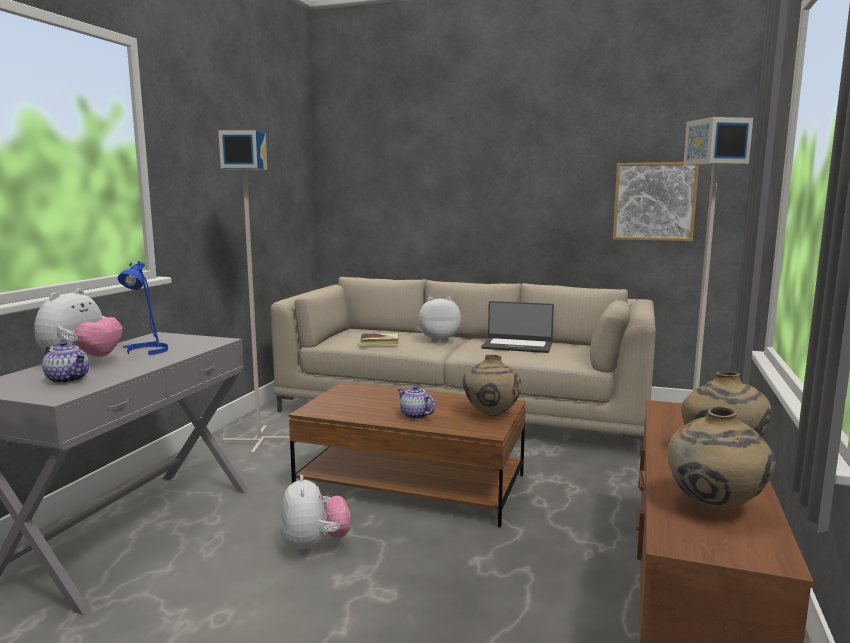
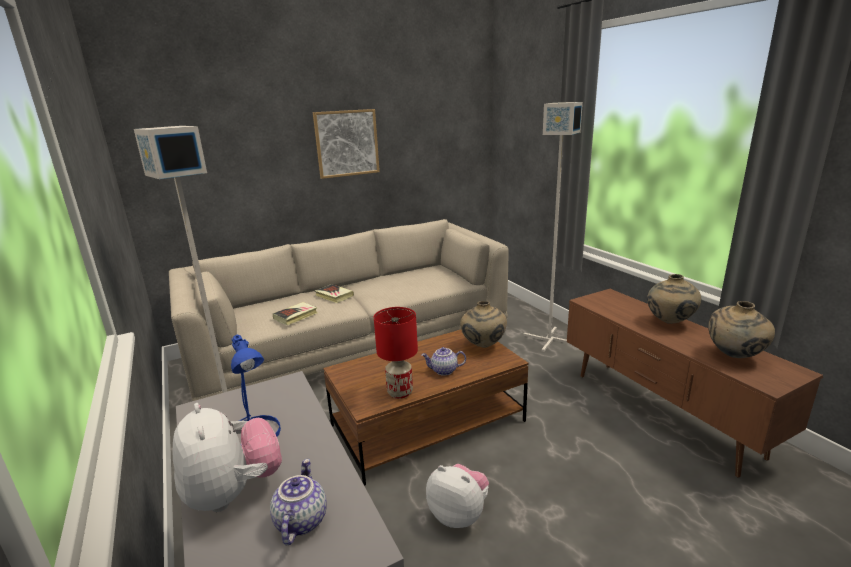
camera: 45 degrees left, 10 degrees up
(69, 379) = (300, 521): teapot -> teapot turned 75 degrees counterclockwise
(351, 413) = (400, 392): none -> red table lamp
(439, 340) = (334, 296): plush toy -> book
(517, 346) = (399, 282): laptop -> none
(654, 201) = (441, 150): picture -> picture (346, 143)

